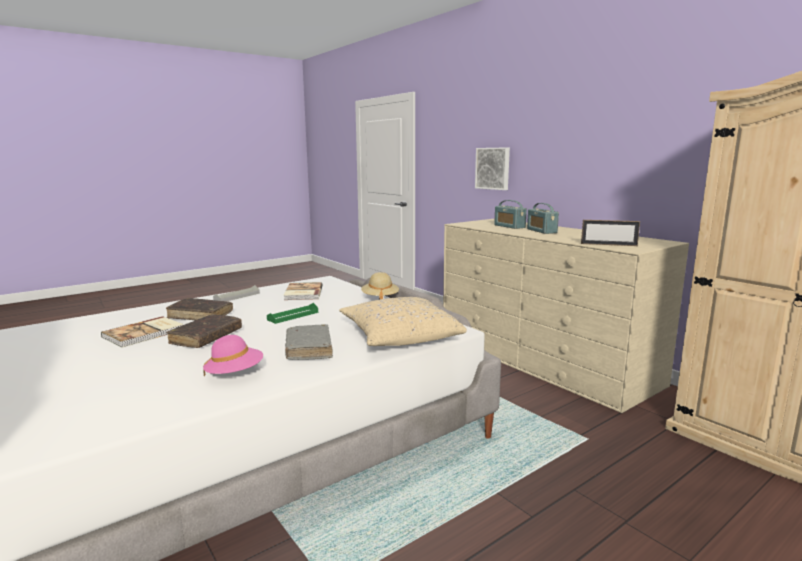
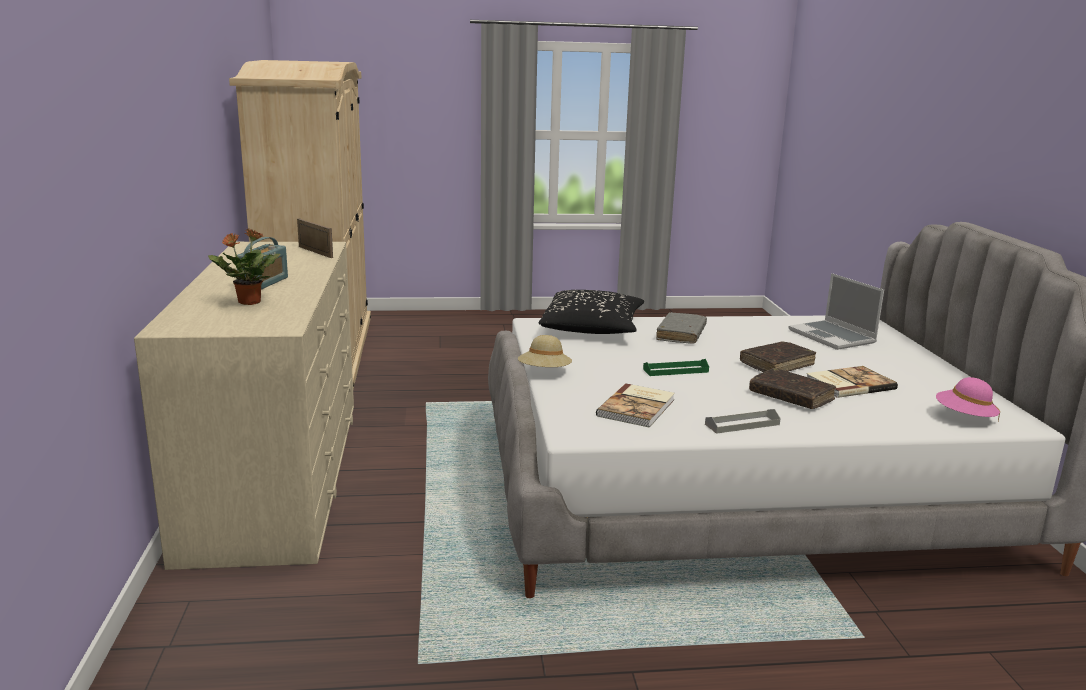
camera: 150 degrees left, 5 degrees up
(118, 391) = (833, 337): none -> laptop
(235, 374) = (747, 330): pink hat -> pink hat (964, 418)
(399, 336) = (592, 328): beige pillow -> black pillow
(493, 168) = (96, 226): picture -> none
(509, 226) = (248, 302): radio -> potted plant

